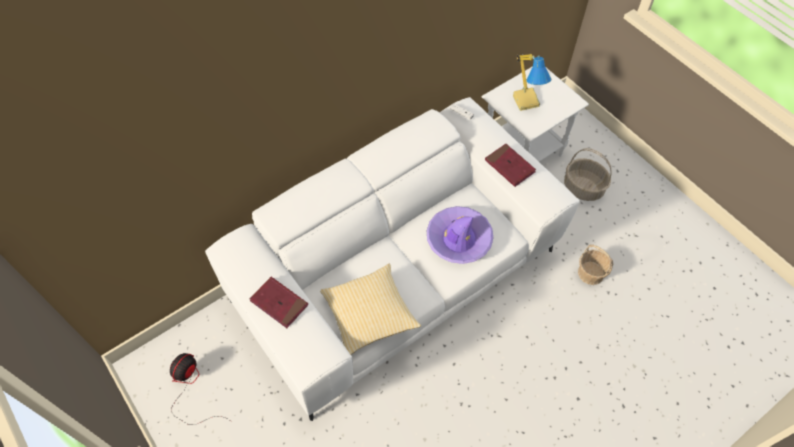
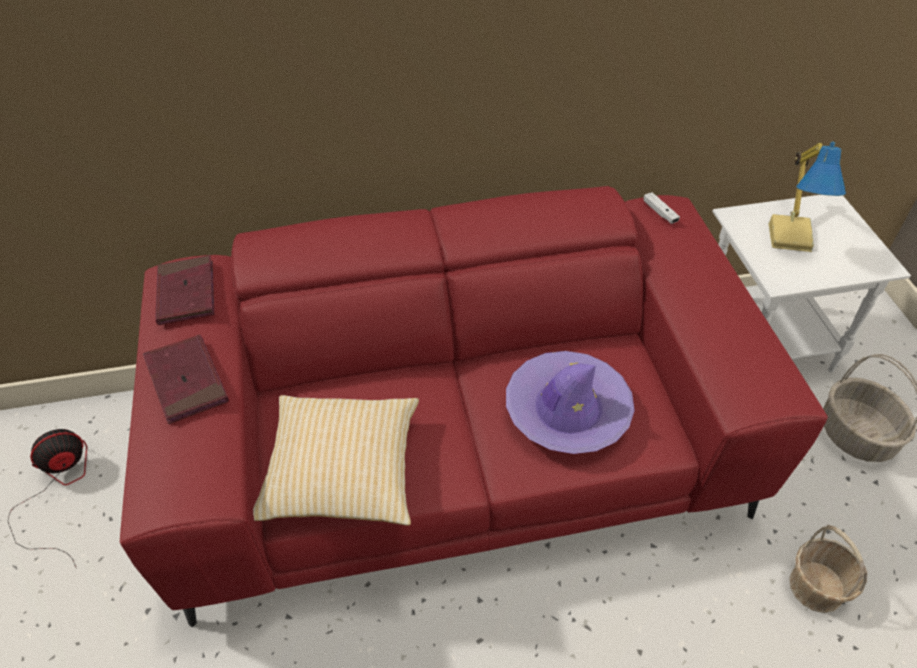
camera: 25 degrees right, 10 degrees down
(396, 277) = (458, 454): white sofa -> red sofa
(509, 166) = (708, 313): red book -> red book (186, 293)

